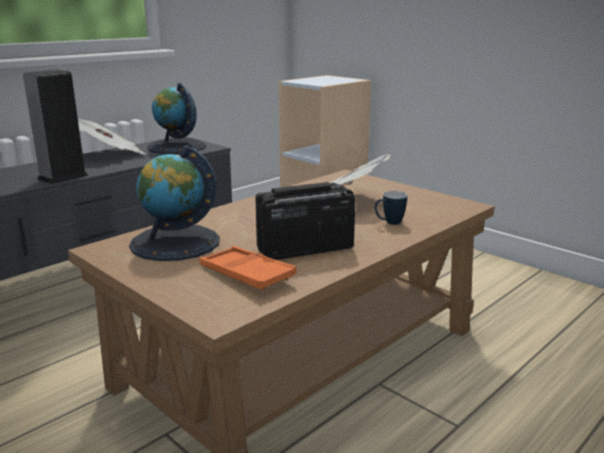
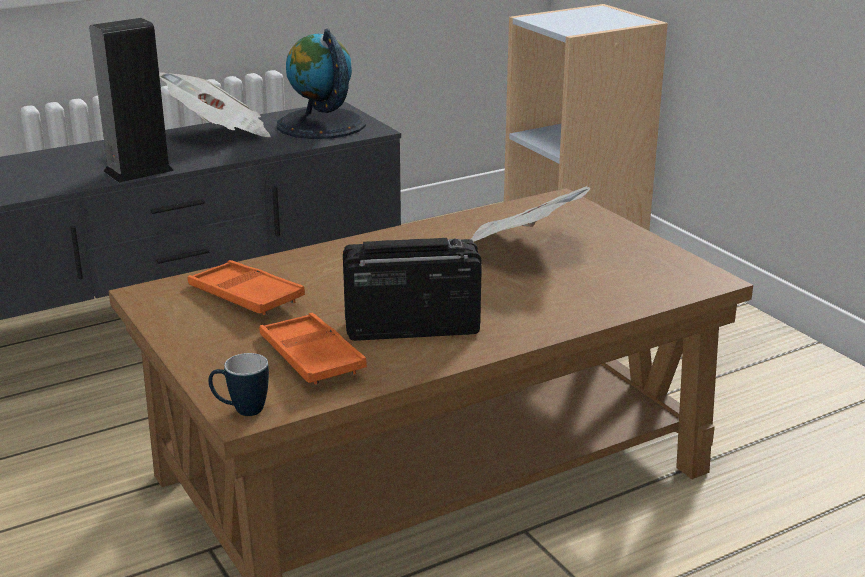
camera: 15 degrees right, 5 degrees up
(175, 243) = (245, 296): globe -> orange tray
(389, 223) = (562, 298): mug -> mug (241, 410)

